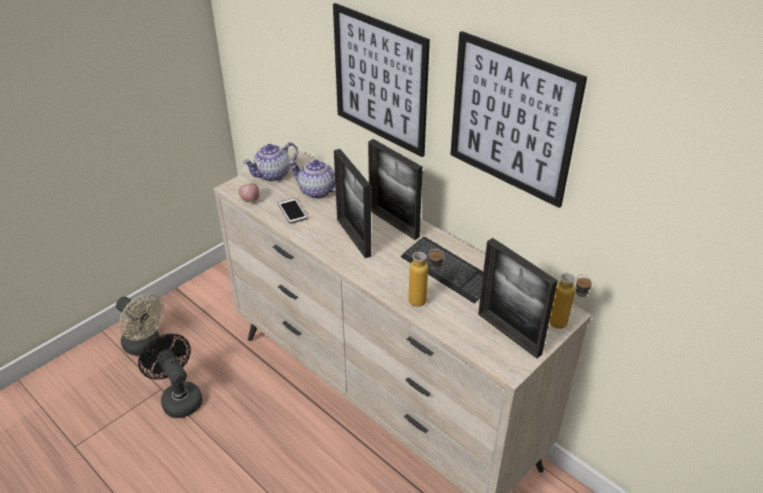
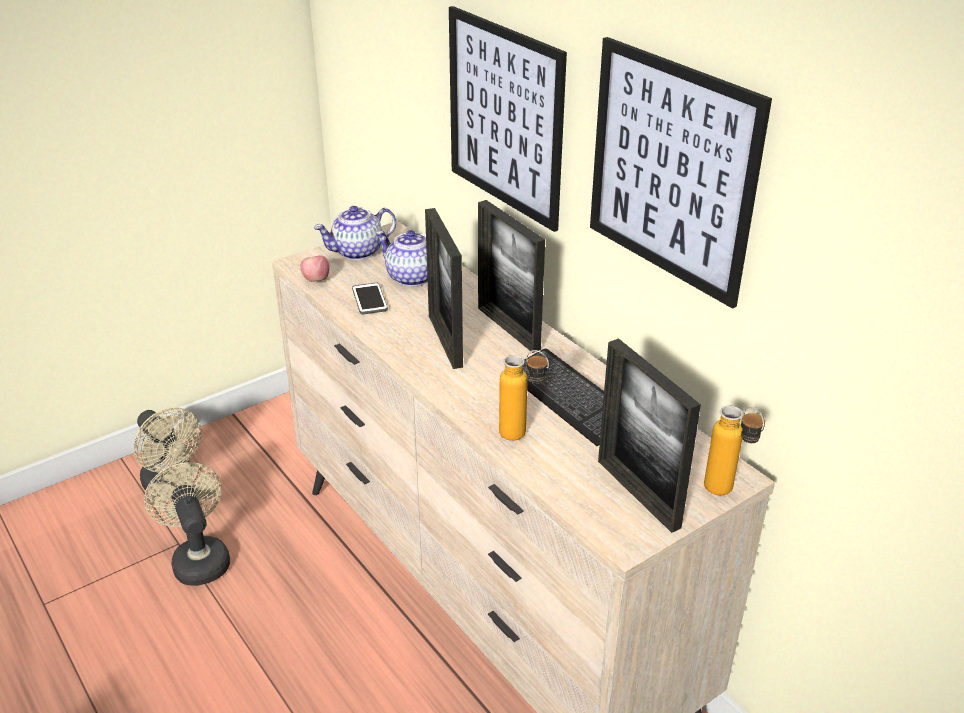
camera: 10 degrees right, 5 degrees down
(179, 397) = (198, 558): black fan -> beige fan

